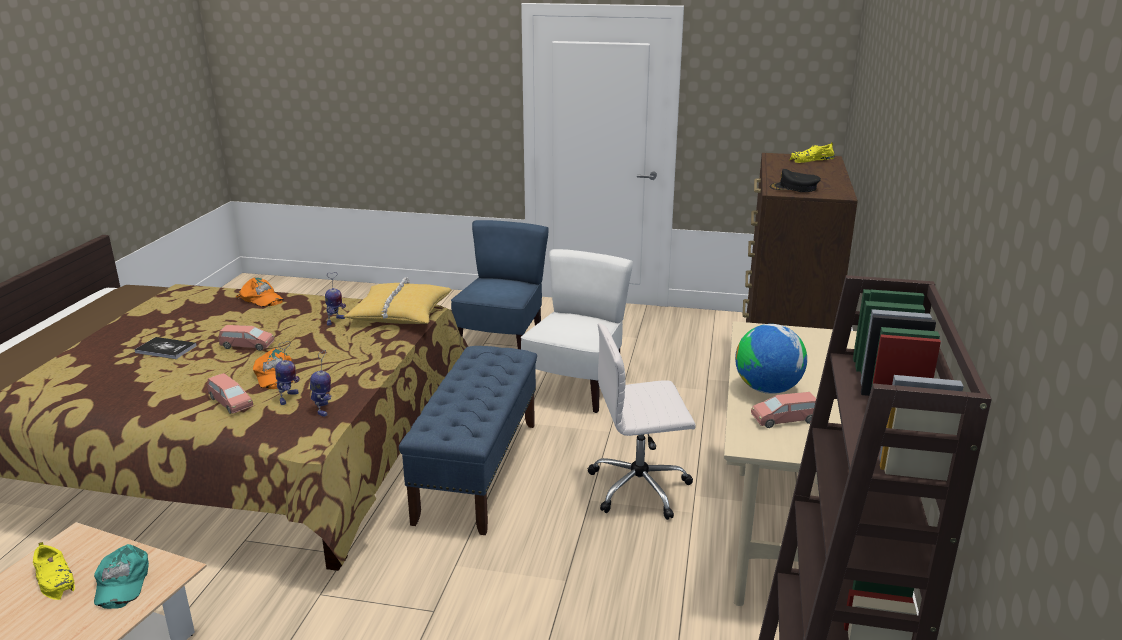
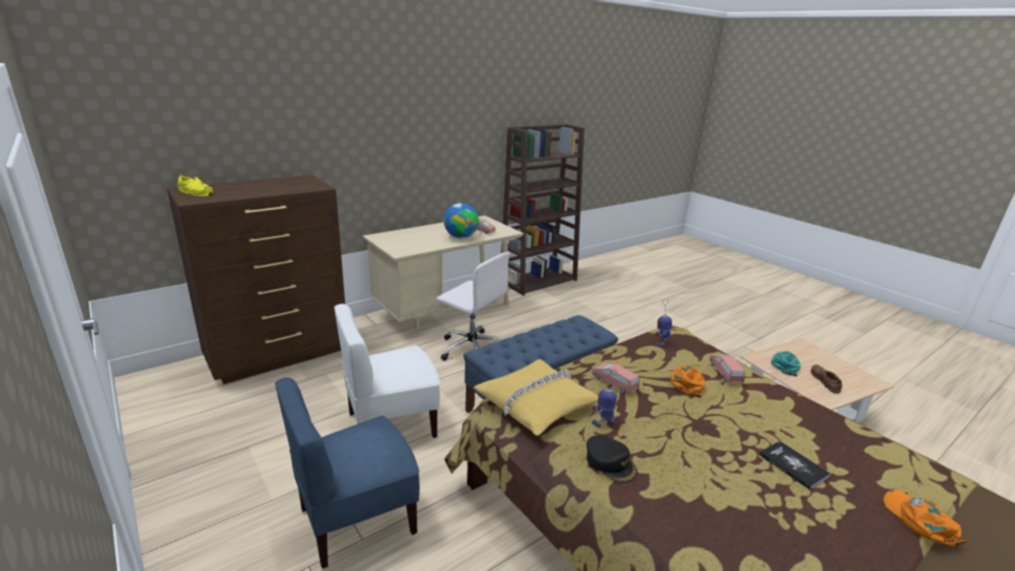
camera: 140 degrees left, 0 degrees up
(55, 578) = (824, 381): yellow shoe -> brown shoe
(247, 346) = (704, 428): pink toy car -> pink toy car (614, 383)
(261, 299) = (670, 518): orange cap -> orange cap (920, 521)
(288, 398) = (681, 359): toy robot -> none
(794, 188) = (304, 185): black cap -> black cap (610, 463)

